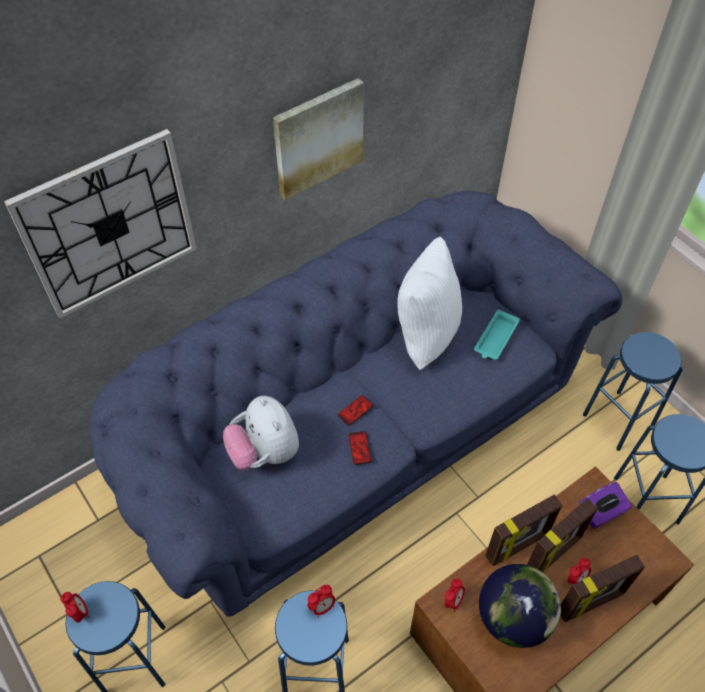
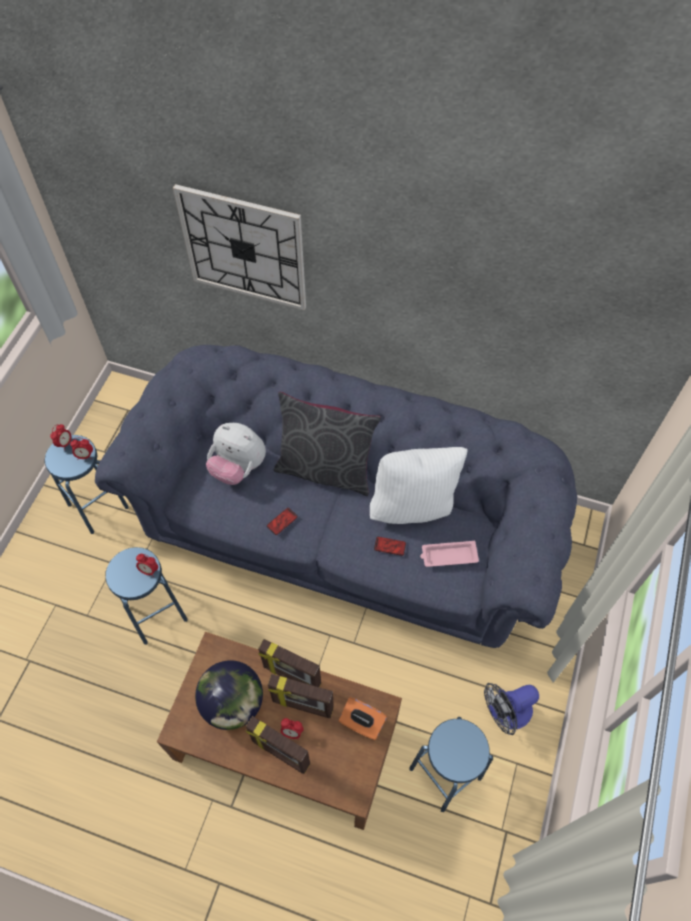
camera: 55 degrees right, 5 degrees up
(265, 452) = (238, 467): plush toy -> plush toy turned 90 degrees counterclockwise
(318, 138) = (431, 305): picture -> none
(330, 379) = (325, 469): none -> grey pillow
(355, 410) = (310, 500): phone -> phone (390, 546)
(453, 600) = (220, 655): alarm clock -> alarm clock (85, 455)
(495, 338) = (448, 555): turquoise tray -> pink tray
(601, 512) = (362, 723): purple tissue box -> orange tissue box
(618, 420) = (506, 713): blue stool -> fan

